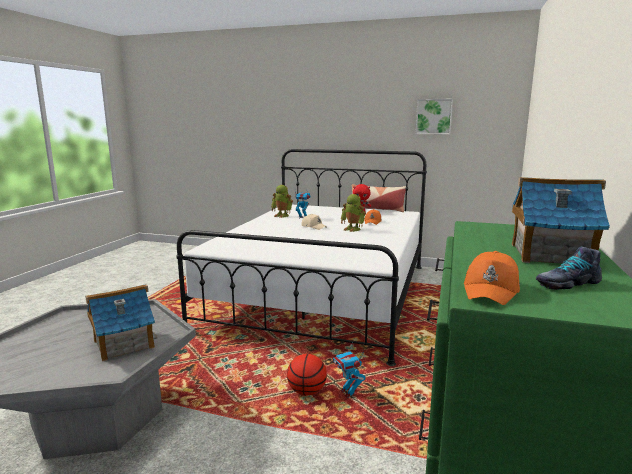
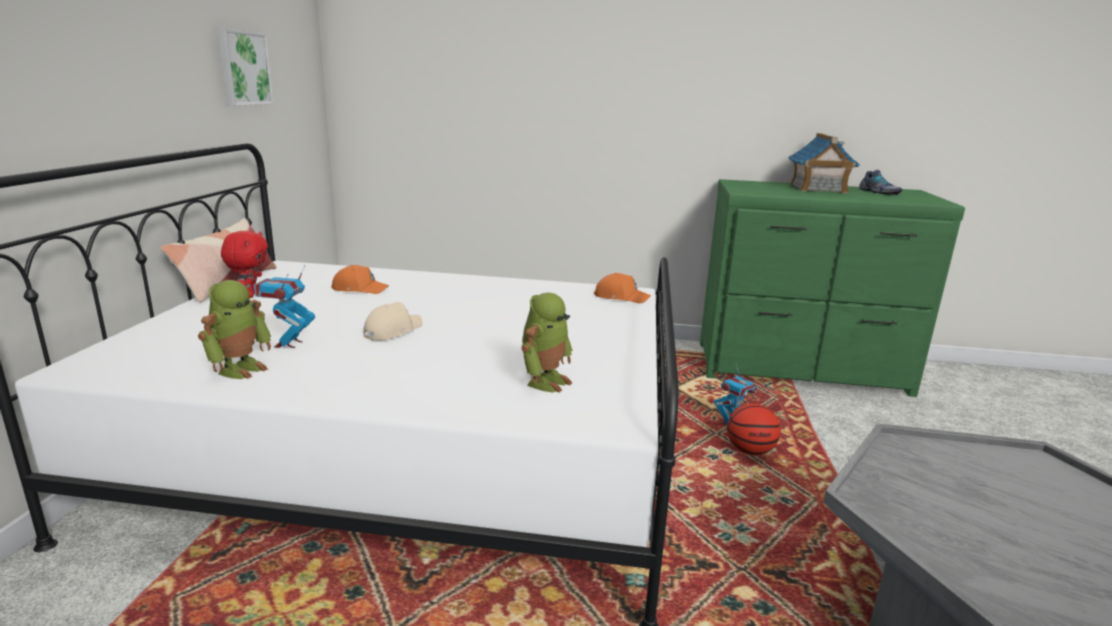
camera: 100 degrees left, 5 degrees up
(123, 344) = (980, 481): toy house -> none
(353, 229) = (420, 302): toy robot -> toy robot (545, 381)
(491, 290) = (920, 200): orange cap -> orange cap (621, 297)

